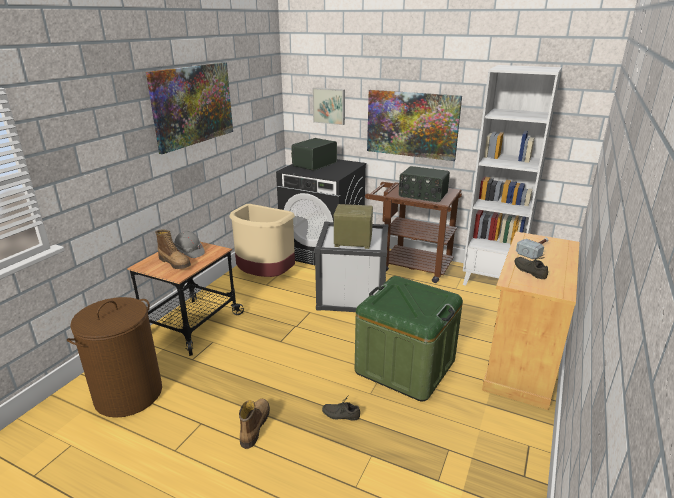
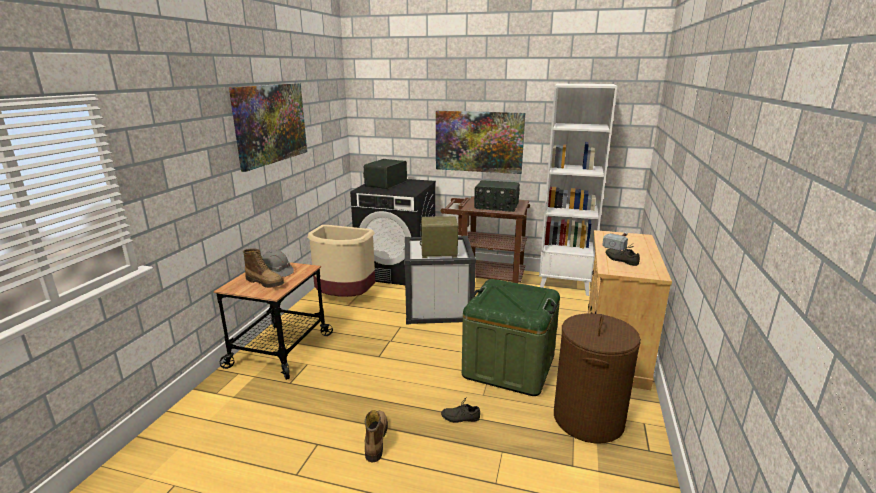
camera: 10 degrees left, 5 degrees down
(128, 394) = (228, 425): brown laundry basket -> brown laundry basket (588, 419)
(329, 106) = (396, 127): picture -> none

